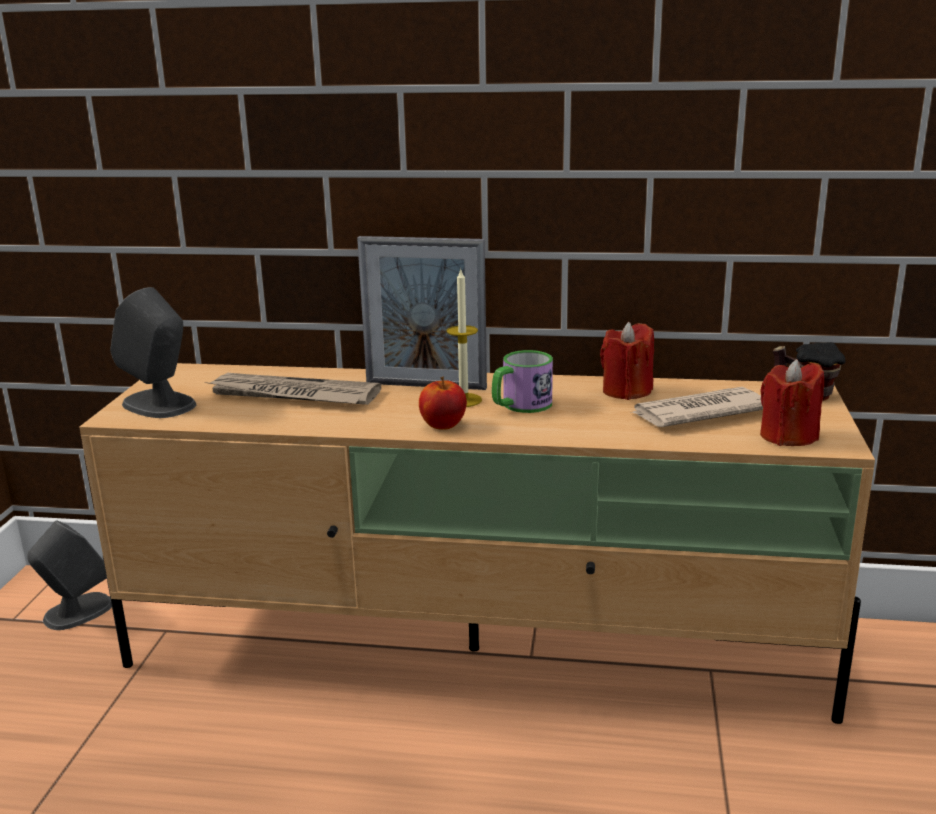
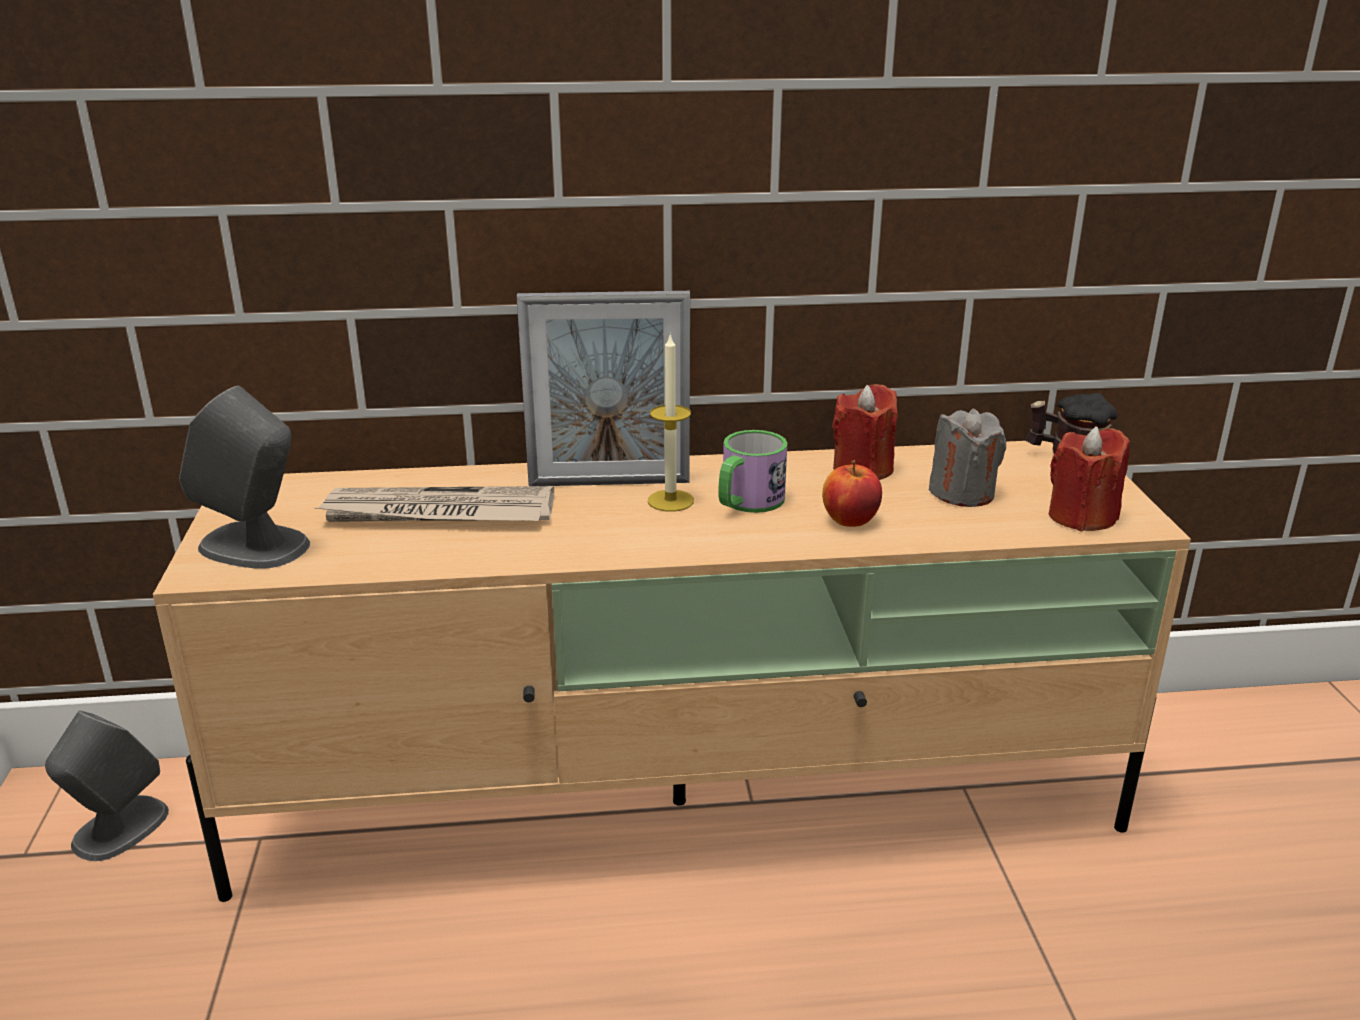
camera: 15 degrees left, 5 degrees up
(443, 425) = (666, 542): apple -> apple (849, 521)
(697, 413) = (962, 493): newspaper -> grey candle

